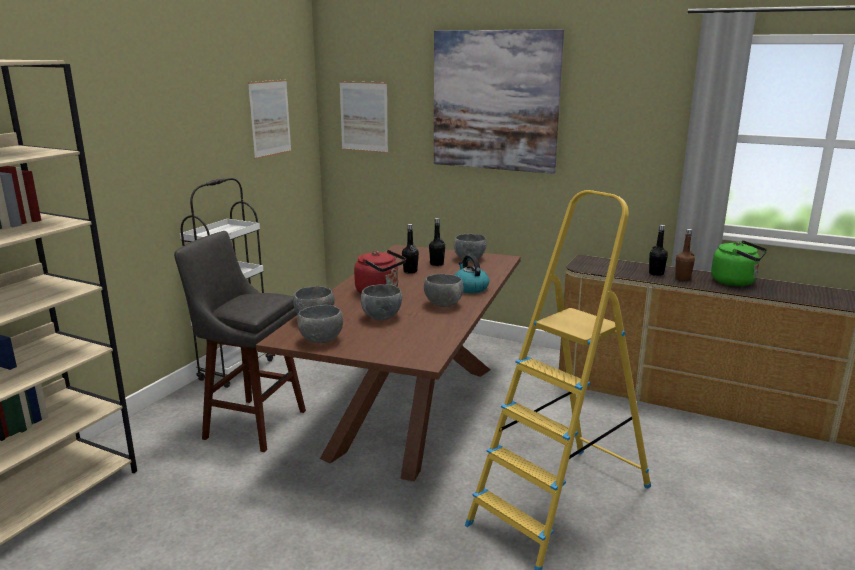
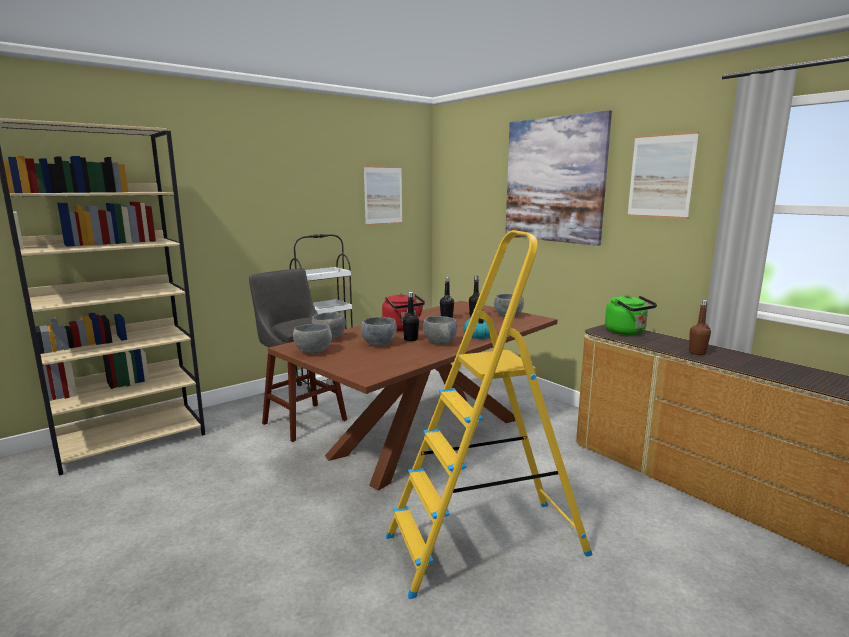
camera: 25 degrees right, 5 degrees down
(364, 117) = (461, 198): picture -> picture (661, 176)
(656, 273) = (672, 345): black bottle -> black bottle (410, 339)
(736, 282) = (759, 363): green kettle -> green kettle (627, 332)

